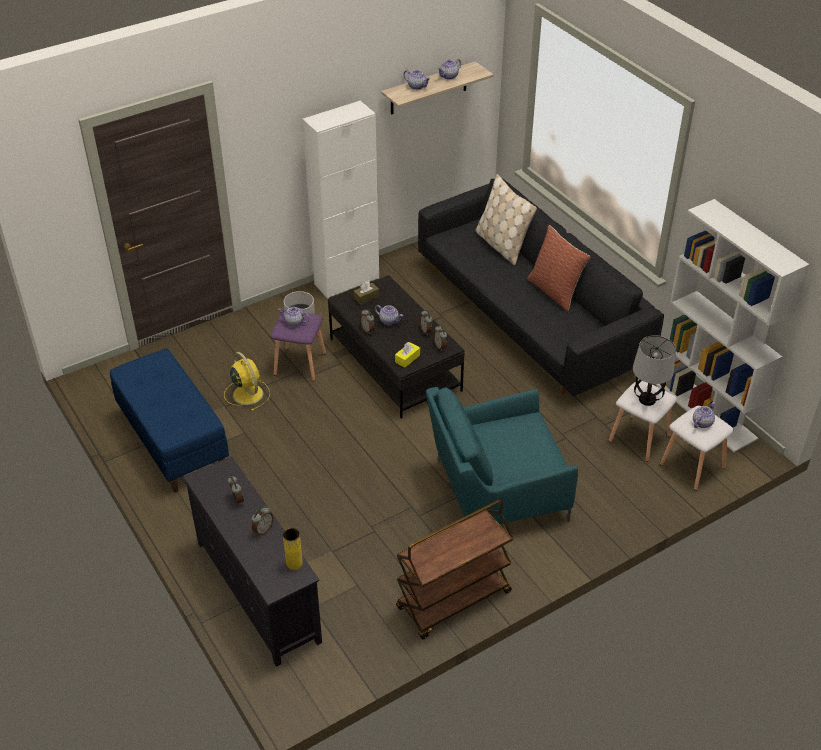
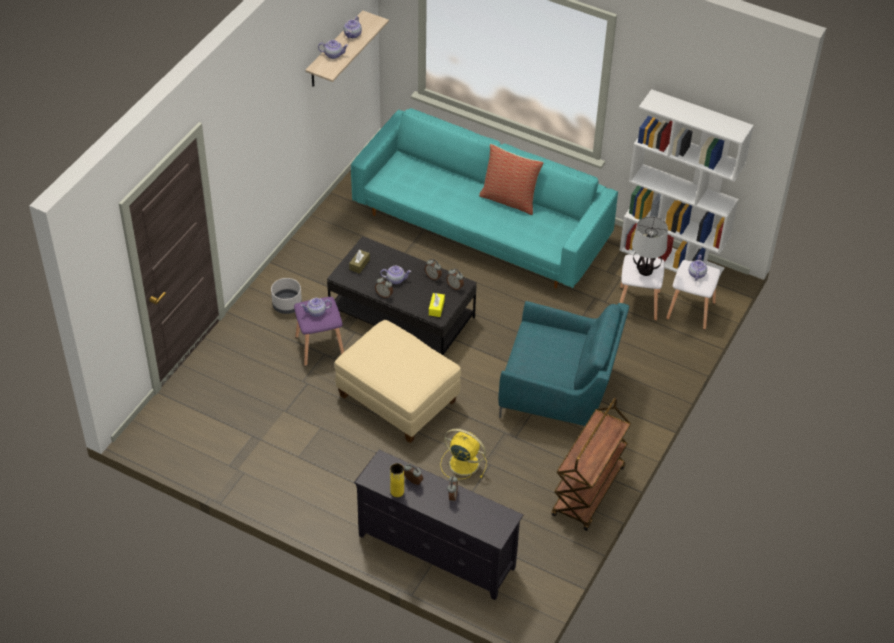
camera: 30 degrees left, 5 degrees up
(172, 441) = (265, 460): blue bench -> none
(247, 393) = (295, 392): yellow fan -> yellow fan (462, 463)
(294, 563) = (496, 511): yellow vase -> yellow vase (397, 491)
(334, 436) = (398, 399): none -> beige ottoman
(346, 281) = (300, 252): white cabinet -> none
(495, 491) = (560, 392): turquoise armchair -> turquoise armchair turned 120 degrees counterclockwise
(501, 245) = (435, 171): beige pillow -> none
(529, 315) = (481, 226): black sofa -> turquoise sofa

